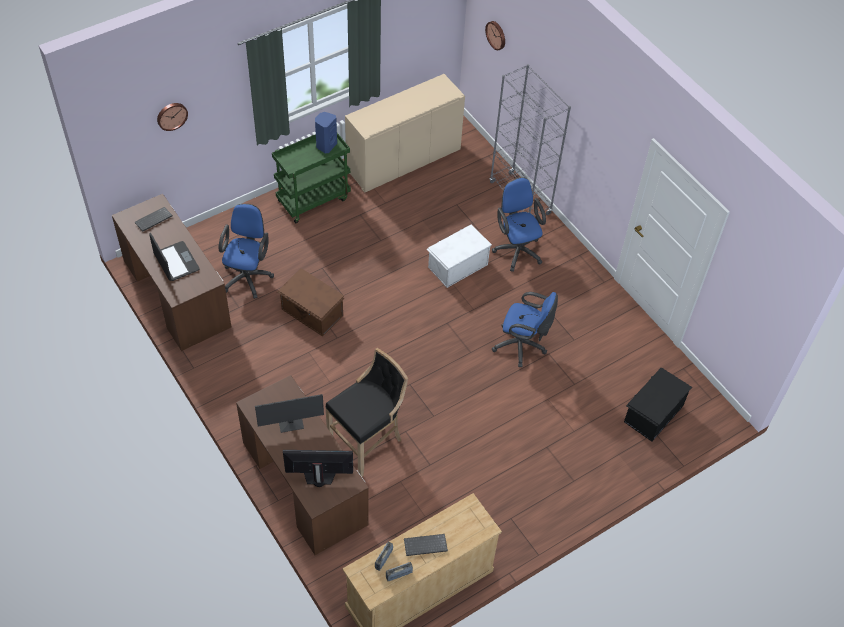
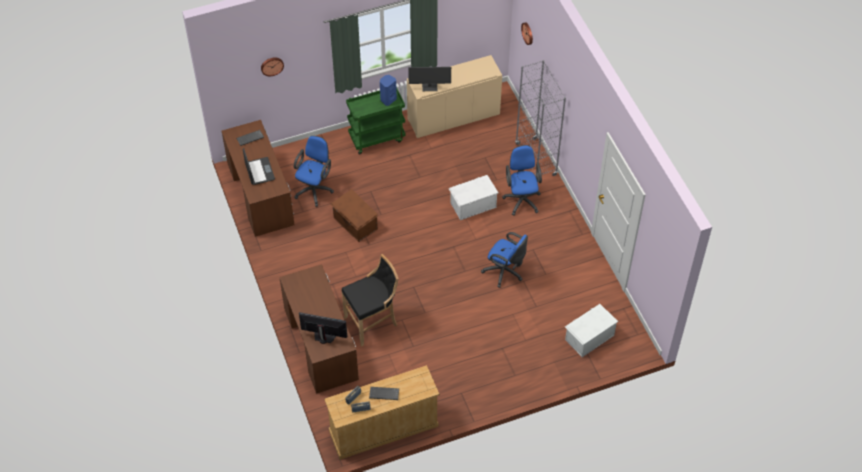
camera: 15 degrees right, 0 degrees up
(291, 423) = (313, 297): monitor -> monitor (429, 87)
(652, 413) = (589, 337): black storage box -> white storage box

